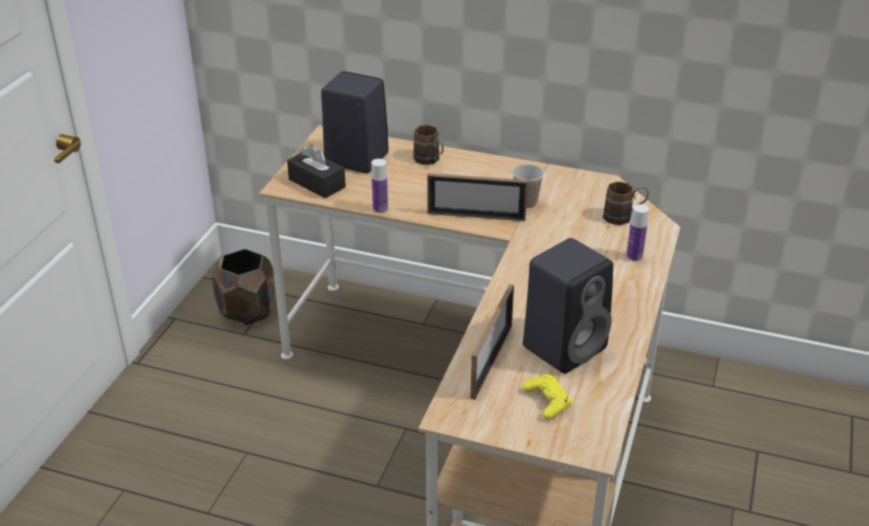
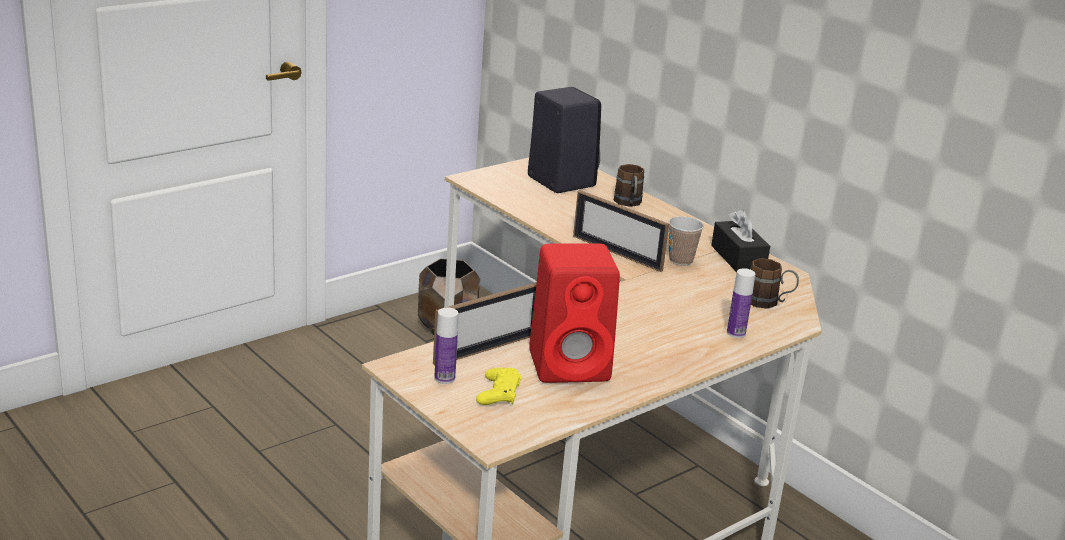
camera: 30 degrees right, 10 degrees down
(317, 183) = (502, 185): black tissue box -> black tissue box (738, 258)
(380, 209) = (534, 219): bottle -> bottle (444, 378)
(566, 346) = (572, 365): black speaker -> red speaker

